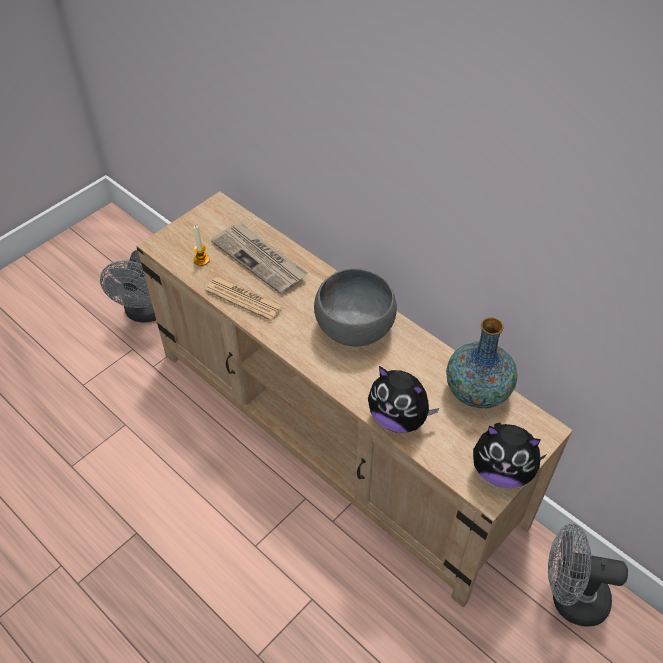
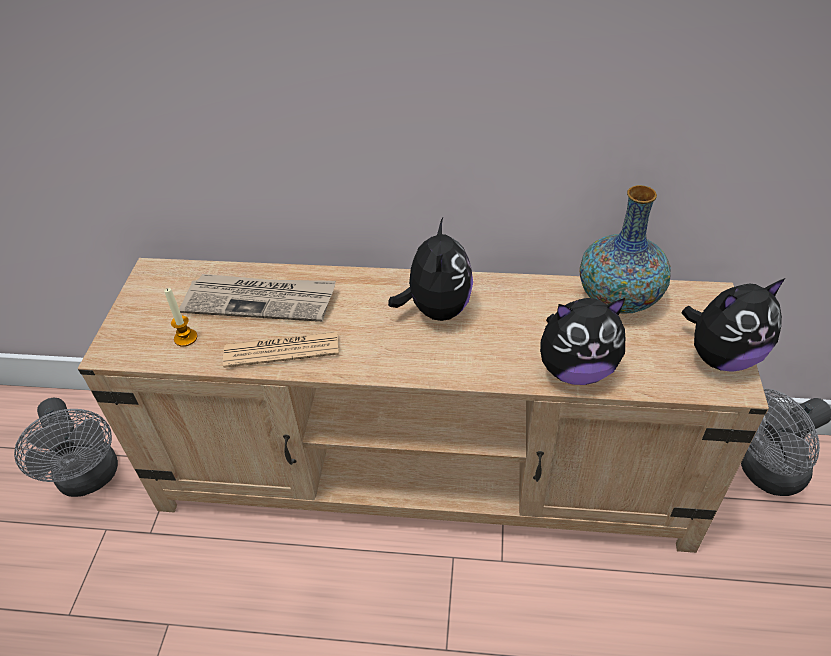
camera: 35 degrees left, 5 degrees down
(354, 327) = (436, 309): grey bowl -> plush toy

